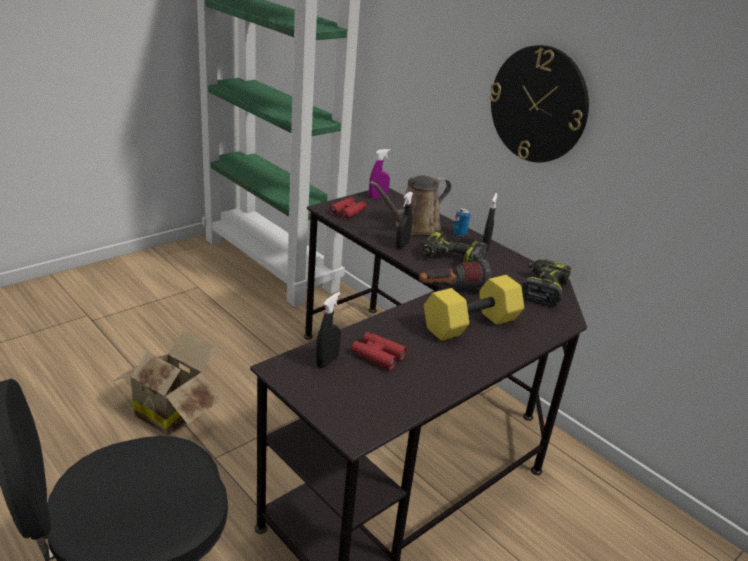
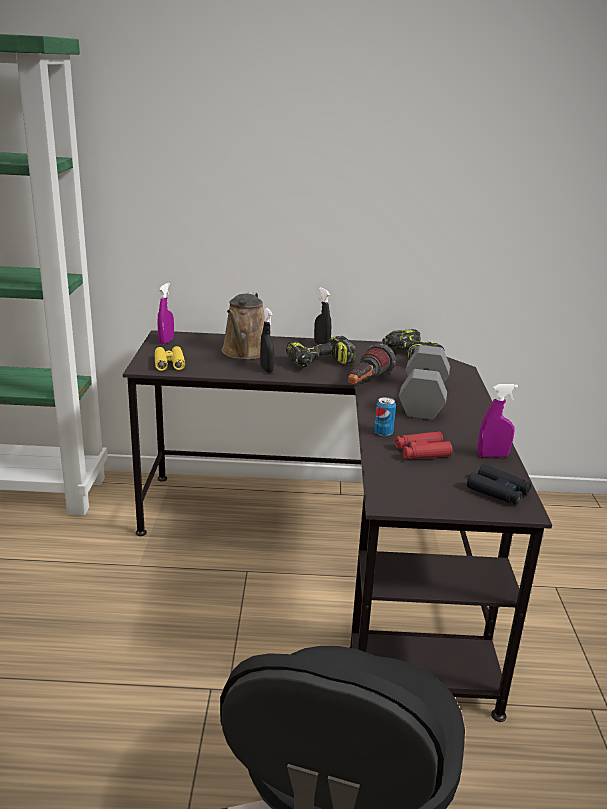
camera: 45 degrees left, 5 degrees down
(172, 411) = (118, 684): cardboard box -> none
(327, 361) = (404, 476): black spray bottle -> none
(347, 212) = (169, 363): red binoculars -> yellow binoculars
(367, 413) = (498, 491): none -> black binoculars
(425, 391) = (492, 456): none -> purple spray bottle
(459, 234) = (286, 343): can -> can (383, 432)
(471, 325) = (424, 400): yellow dumbbell -> grey dumbbell
(538, 104) = (339, 190): wall clock -> none

